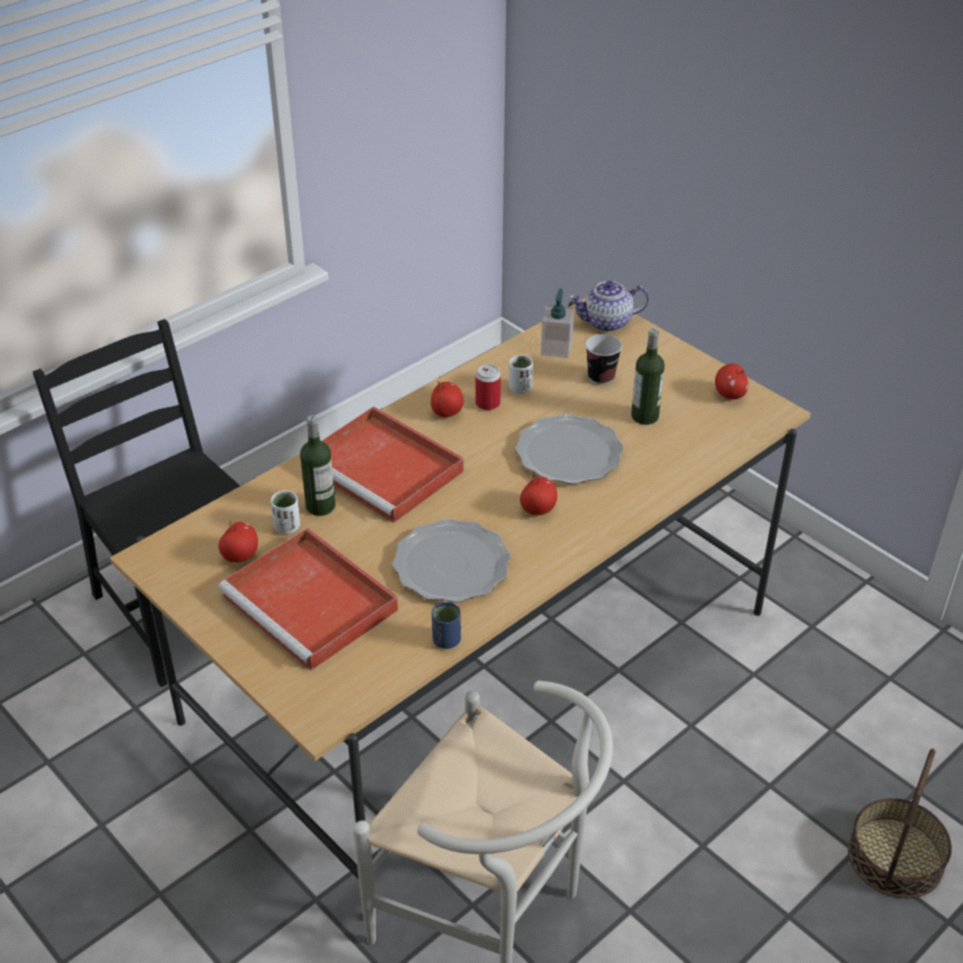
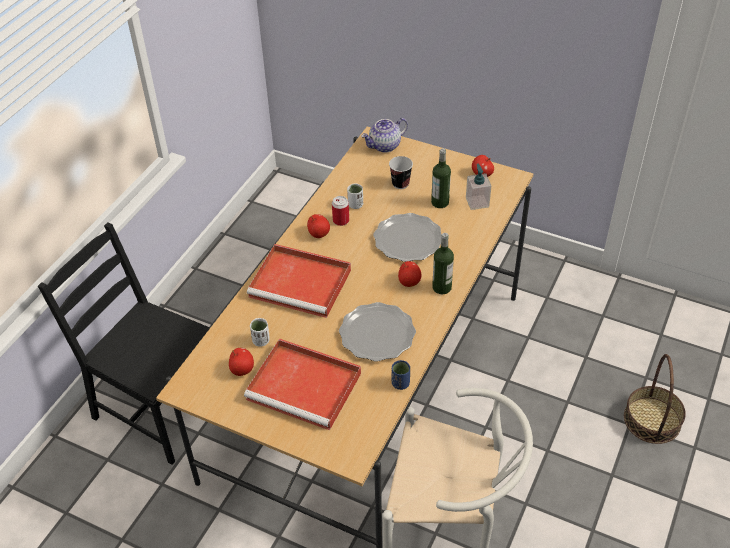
camera: 20 degrees left, 5 degrees up
(320, 506) = (274, 320): bottle -> bottle (441, 287)
(556, 348) = (363, 171): soap dispenser -> soap dispenser (477, 202)

